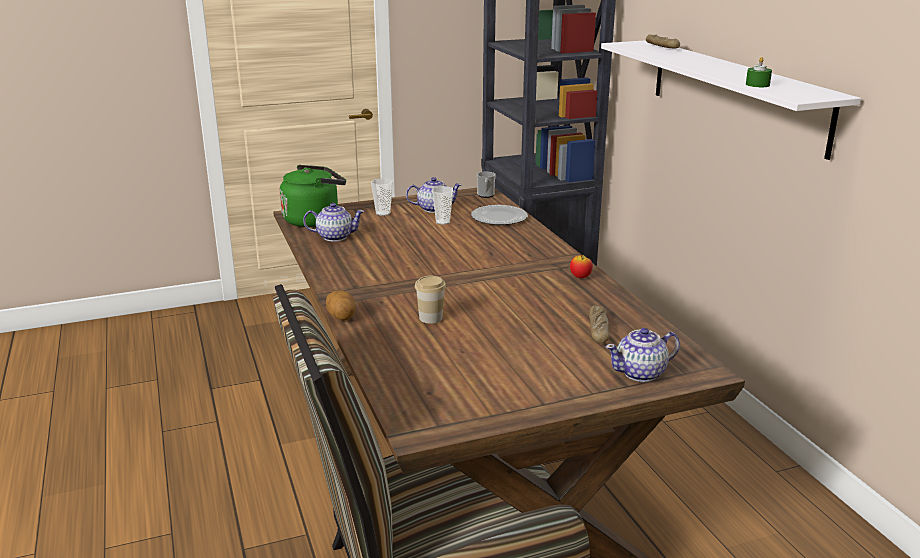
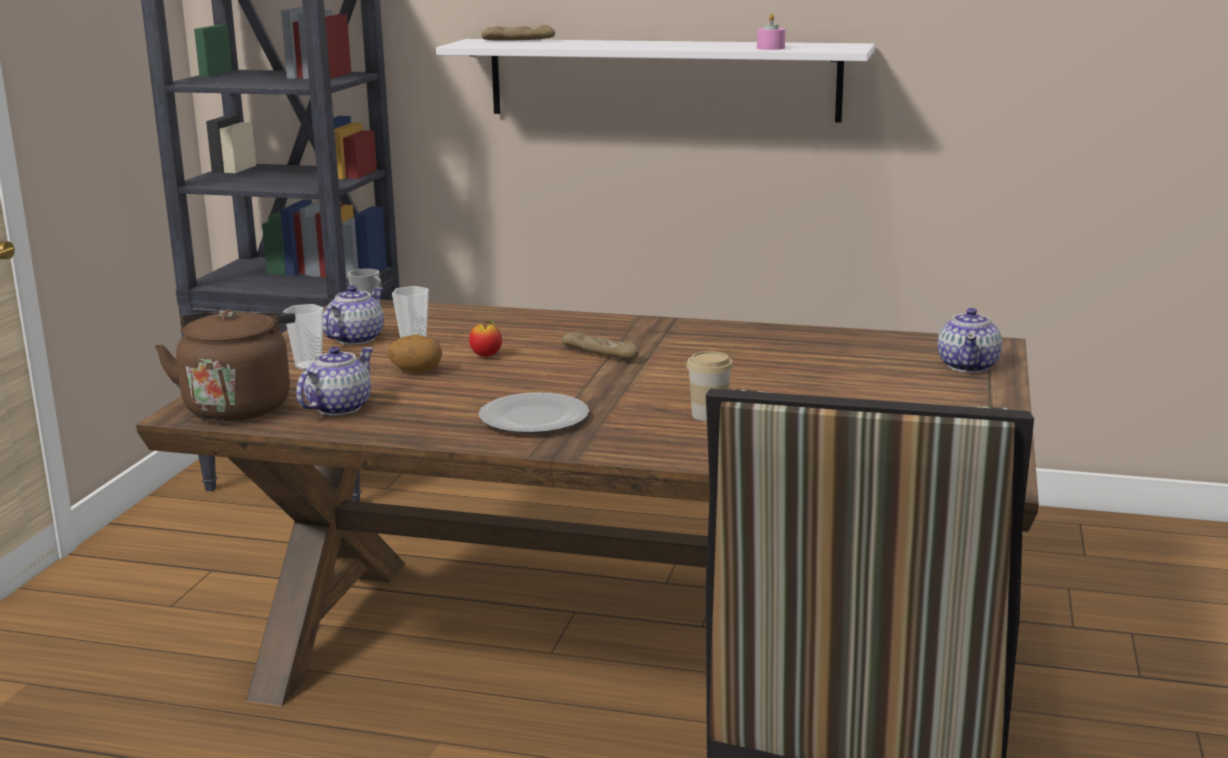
camera: 55 degrees left, 5 degrees down
(314, 219) = (239, 406): green kettle -> brown kettle
(341, 317) = (633, 458): potato -> potato (416, 371)
(500, 218) = (461, 319): plate -> plate (535, 418)
(580, 277) = (707, 330): apple -> apple (486, 356)
(598, 330) = (851, 356): bread -> bread (600, 354)
(757, 85) = (770, 48): green candle -> pink candle

